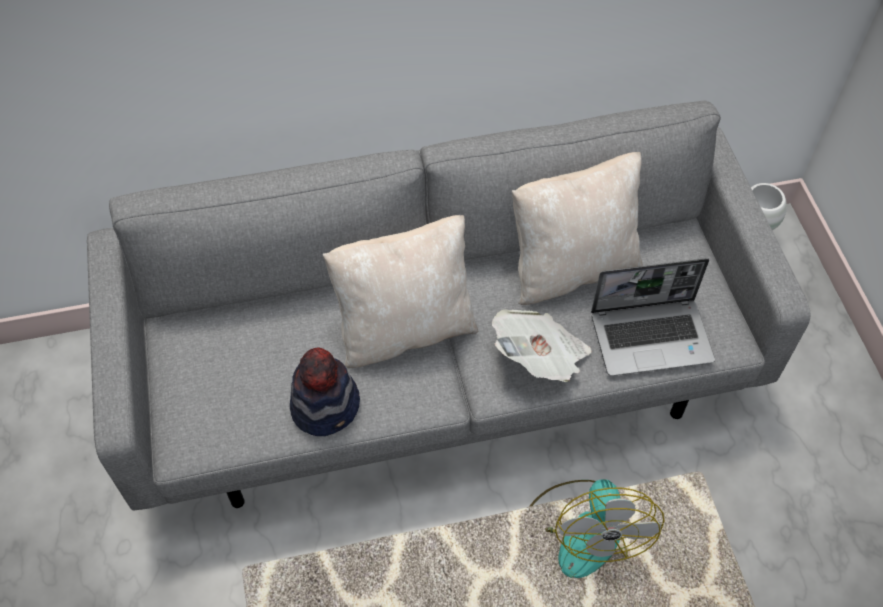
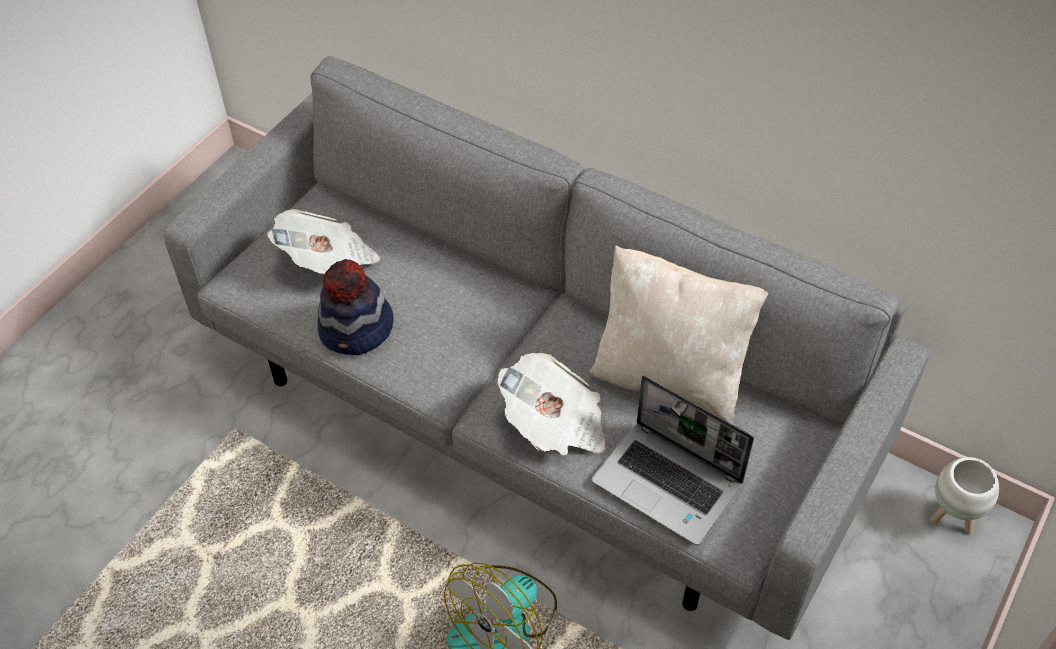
camera: 45 degrees right, 5 degrees down
(240, 372) = (328, 262): none -> newspaper
(405, 329) = (478, 322): beige pillow -> none

